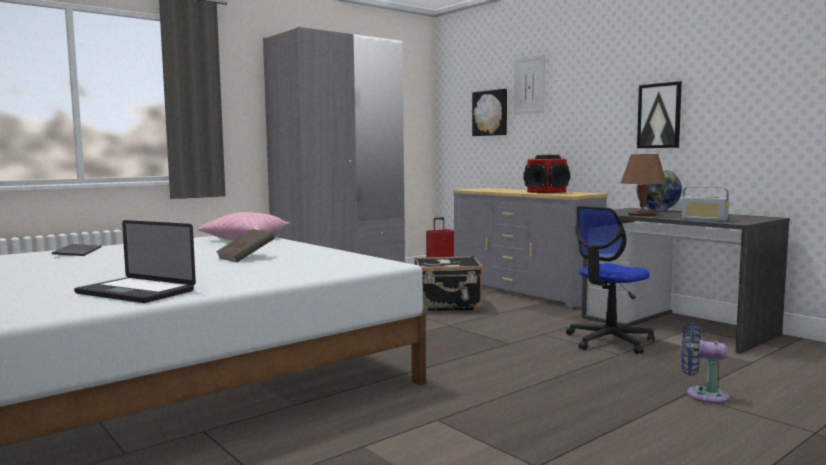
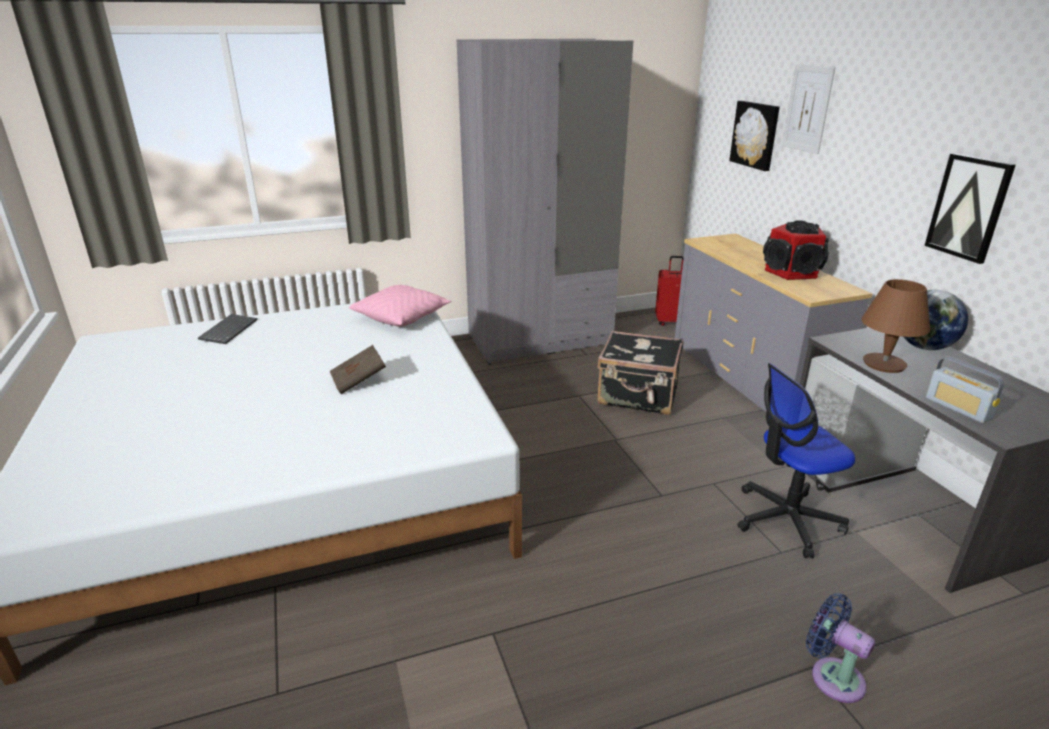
camera: 20 degrees right, 20 degrees up
(135, 292) = (192, 467): laptop -> none

